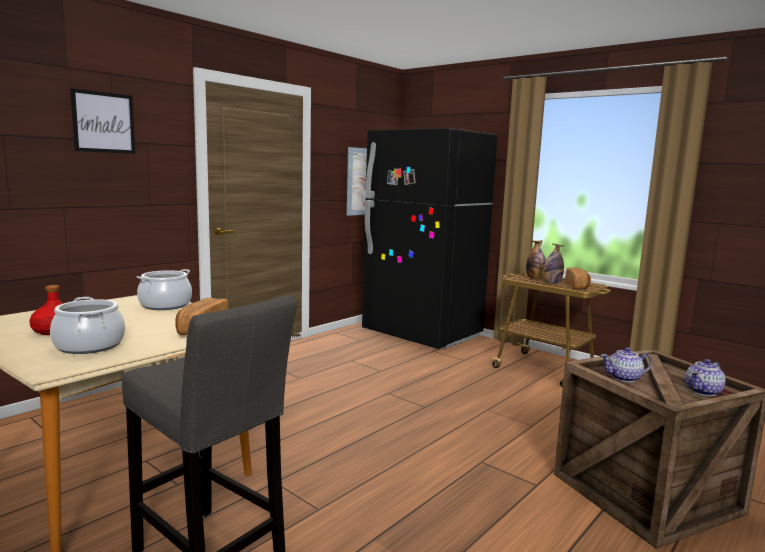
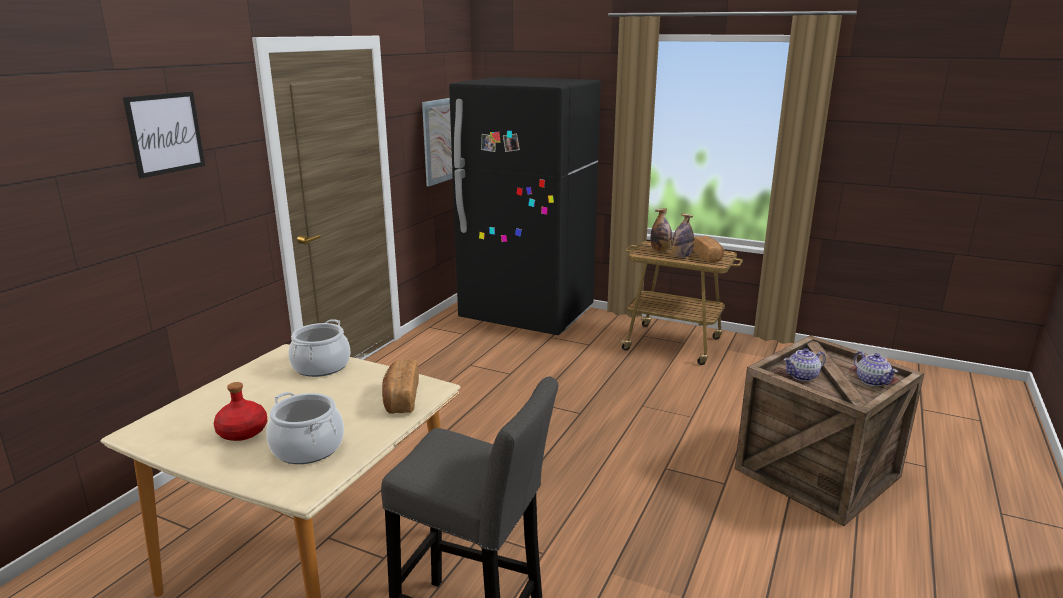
camera: 15 degrees left, 10 degrees up
(703, 391) = (872, 381): teapot -> teapot turned 60 degrees counterclockwise

